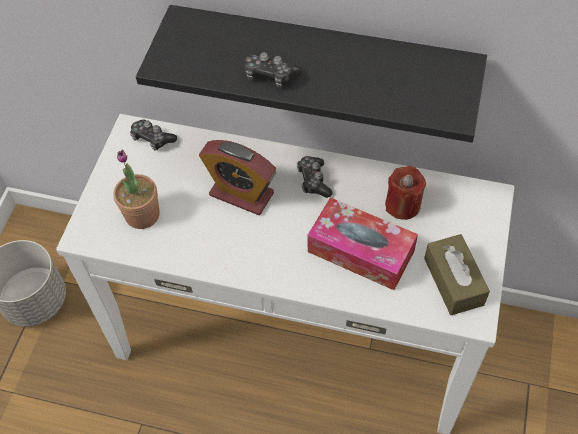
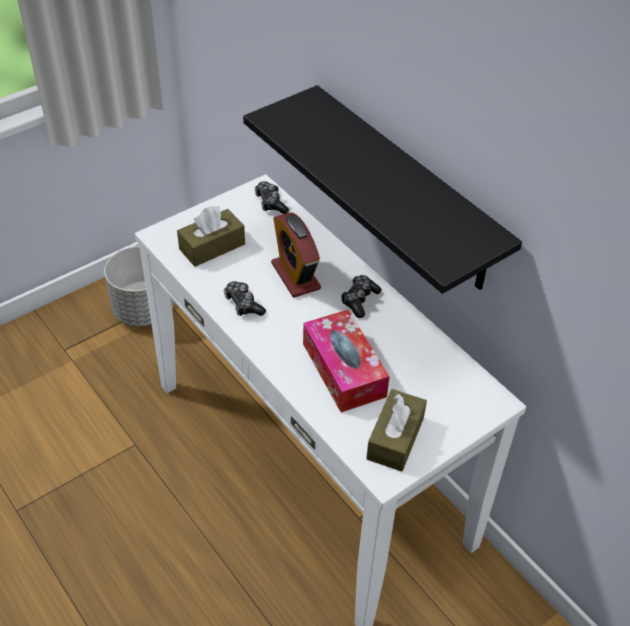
camera: 35 degrees right, 10 degrees down
(142, 215) = (212, 247): potted plant -> brown tissue box
(270, 75) = (334, 163): game controller -> game controller (243, 304)
(402, 205) = (412, 360): red candle -> none

